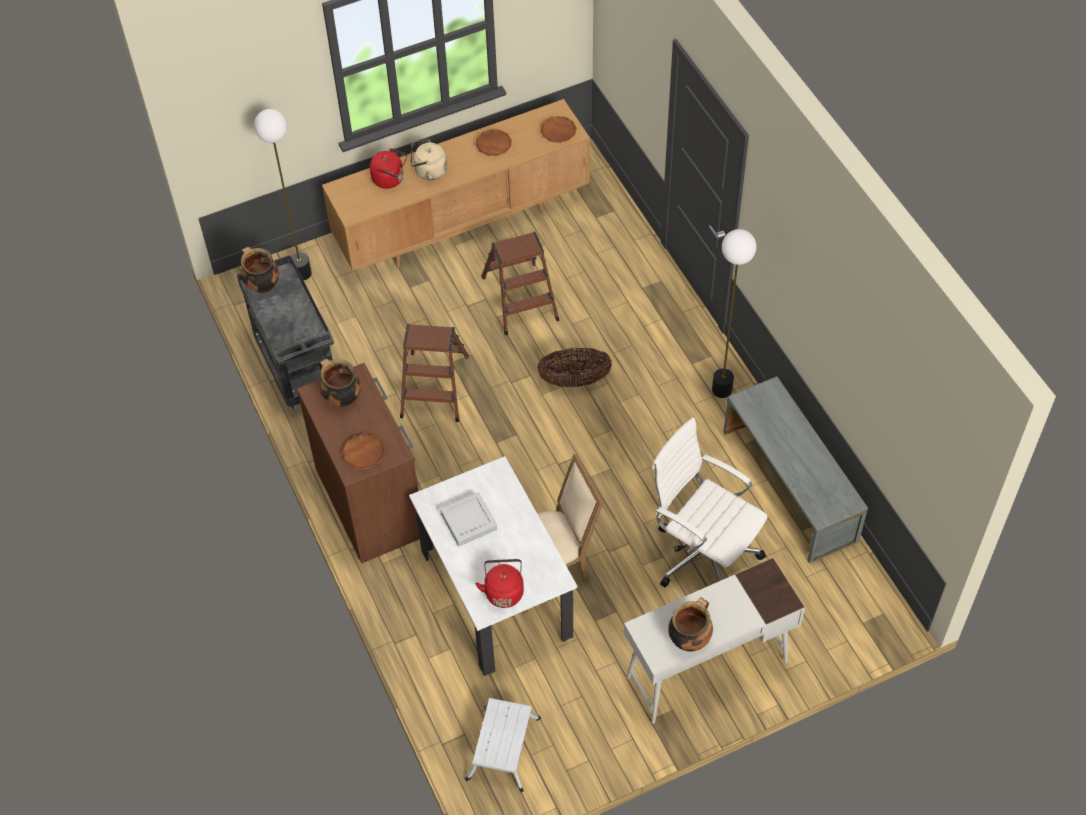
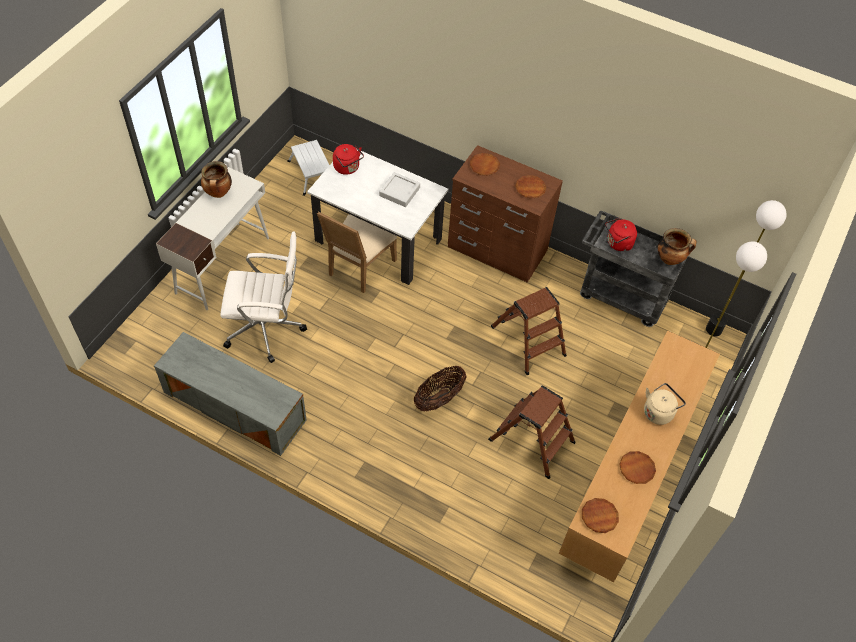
camera: 140 degrees right, 0 degrees up
(341, 398) = (530, 188): cooking pot -> brown plate
(390, 179) = (678, 387): red kettle -> red kettle (618, 243)
(722, 389) = (328, 453): floor lamp -> floor lamp (714, 330)

